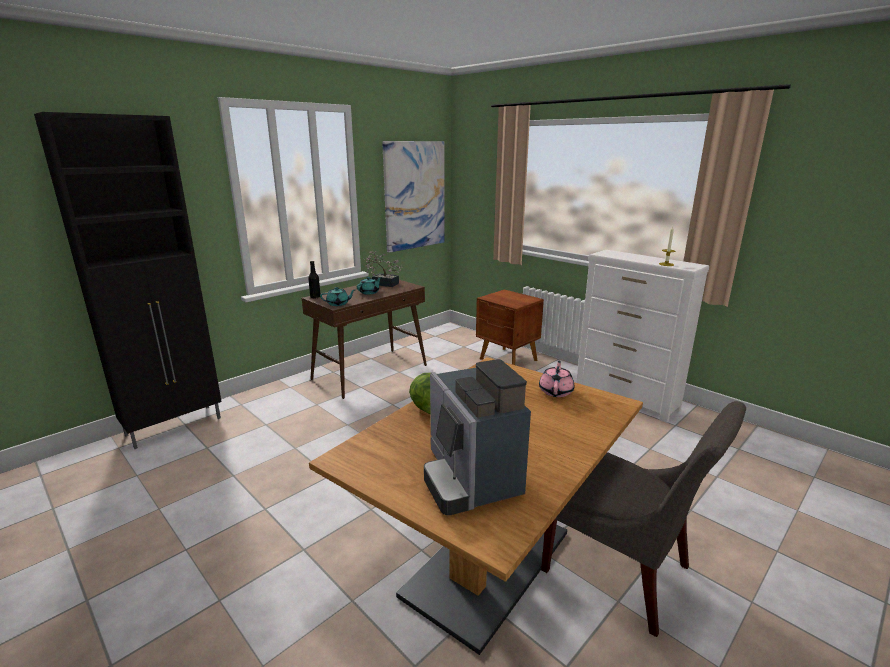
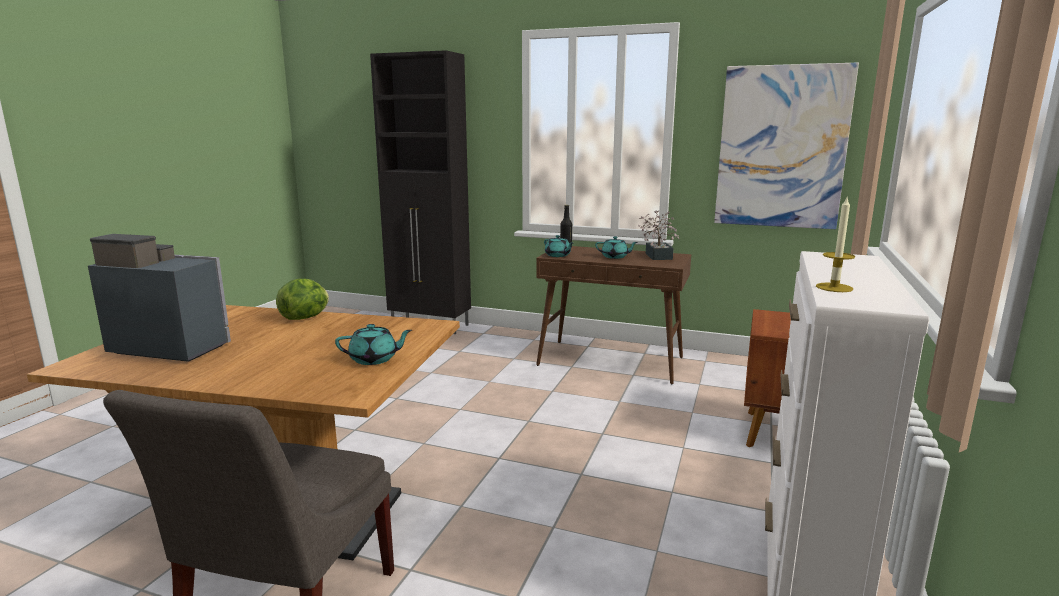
camera: 65 degrees right, 5 degrees down
(470, 478) = (171, 347): coffee machine -> coffee machine turned 60 degrees clockwise
(556, 391) = (374, 359): pink teapot -> turquoise teapot

